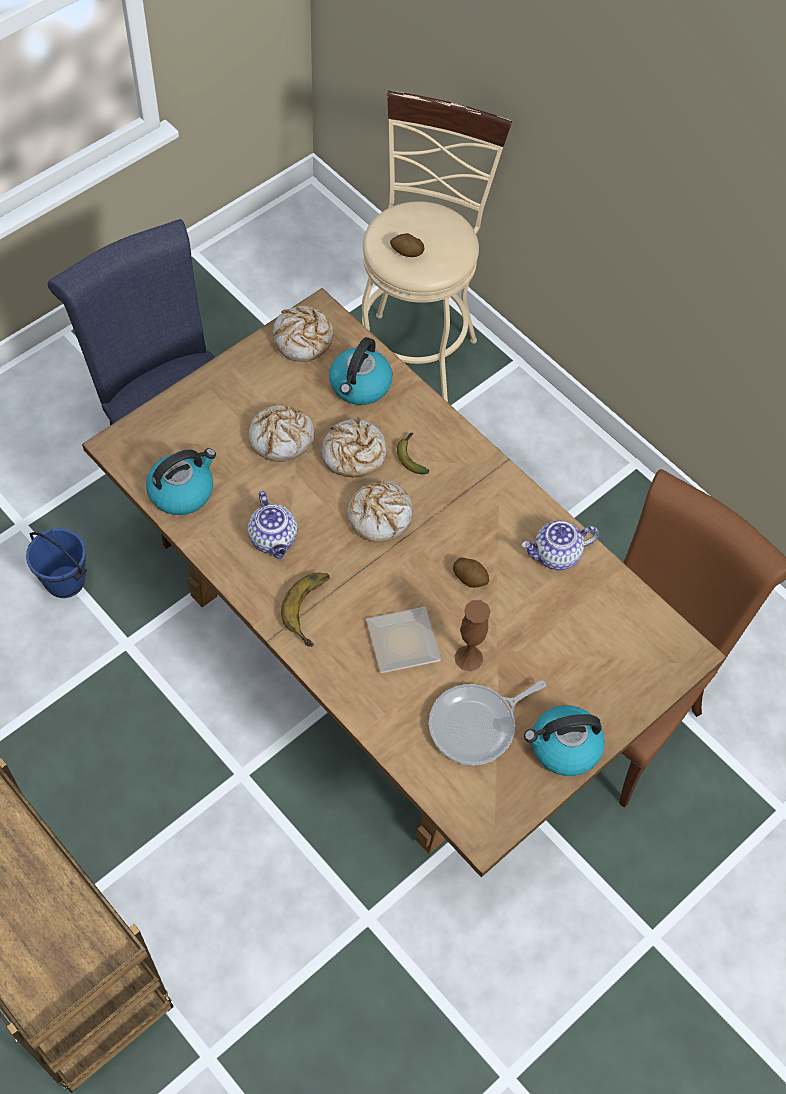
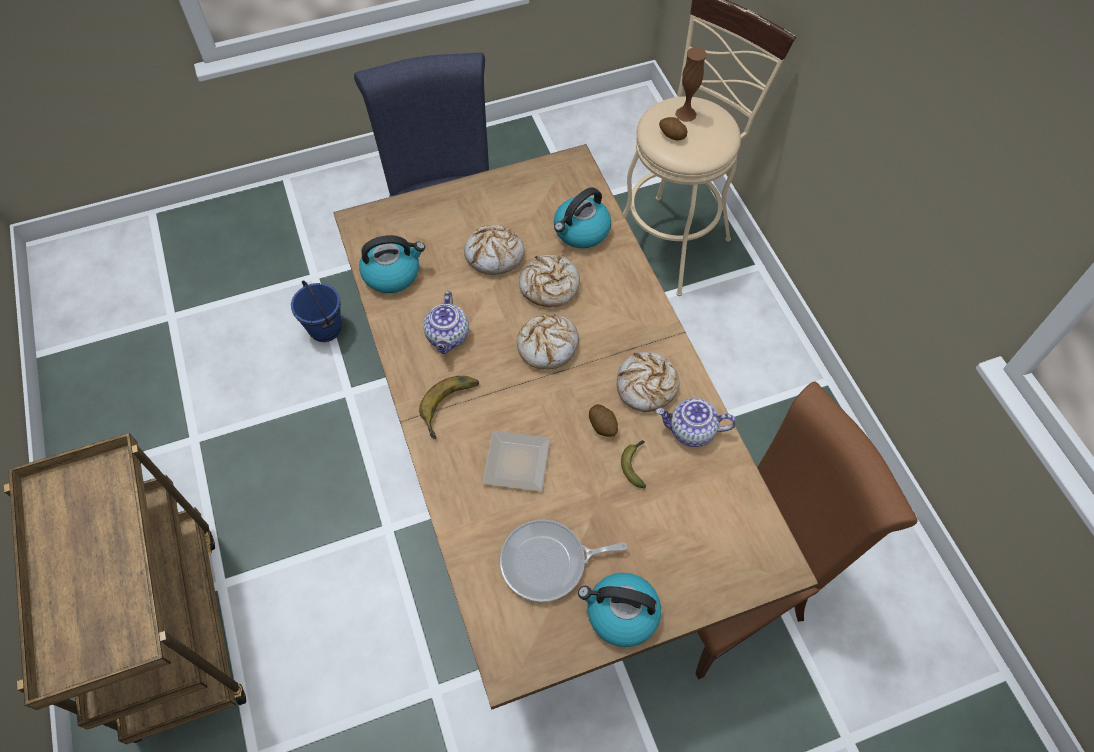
camera: 25 degrees right, 0 degrees up
(303, 339) = (550, 180): bread -> bread (646, 386)
(411, 456) = (598, 303): banana -> banana (635, 464)
(468, 658) = (569, 497): brown vase -> brown vase (686, 114)

